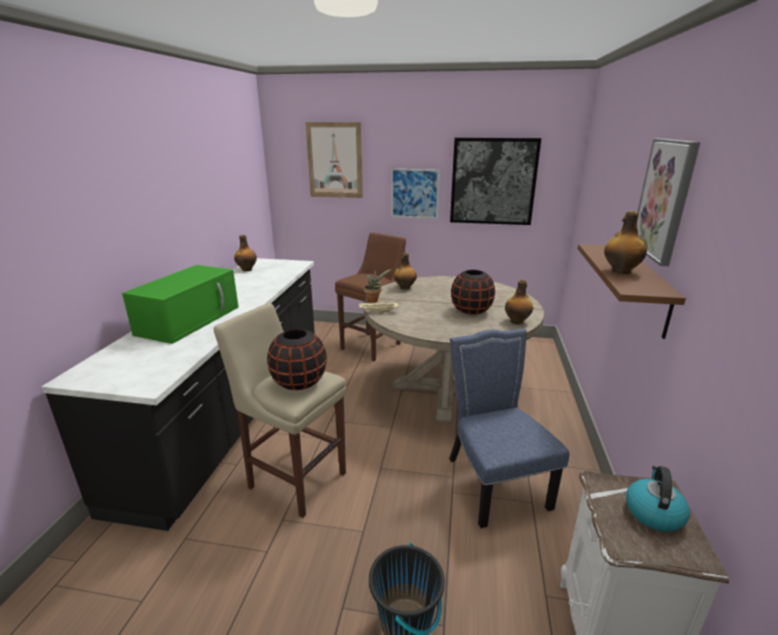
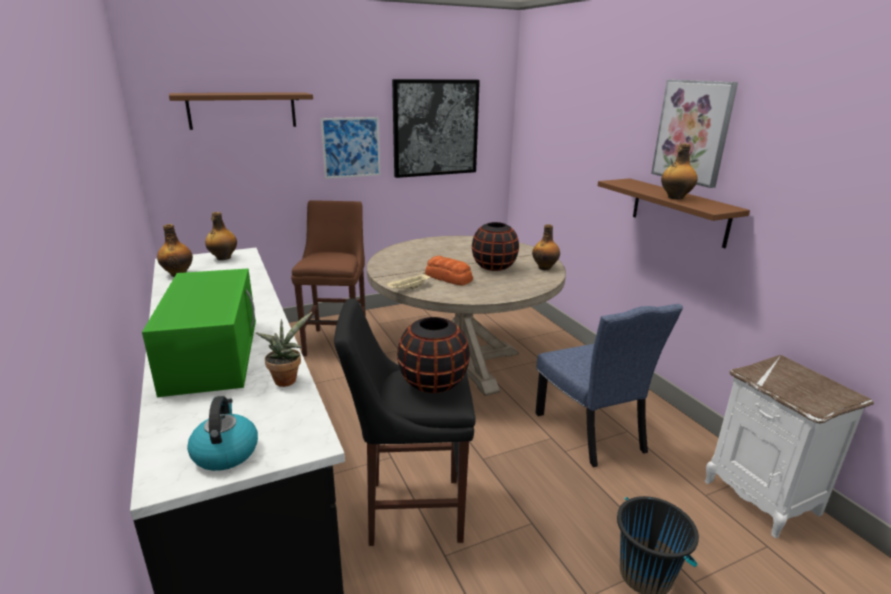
camera: 35 degrees left, 0 degrees up
(294, 478) = (409, 510): beige stool -> black stool
(335, 160) = (242, 110): picture -> brown shelf
(373, 300) = (384, 278): potted plant -> potted plant (287, 379)
(404, 288) = (396, 258): bottle -> bottle (223, 258)
(420, 311) = (449, 278): none -> bread
(495, 485) = (590, 430): blue chair -> blue chair turned 150 degrees counterclockwise
(653, 512) = (799, 379): kettle -> kettle (225, 452)

